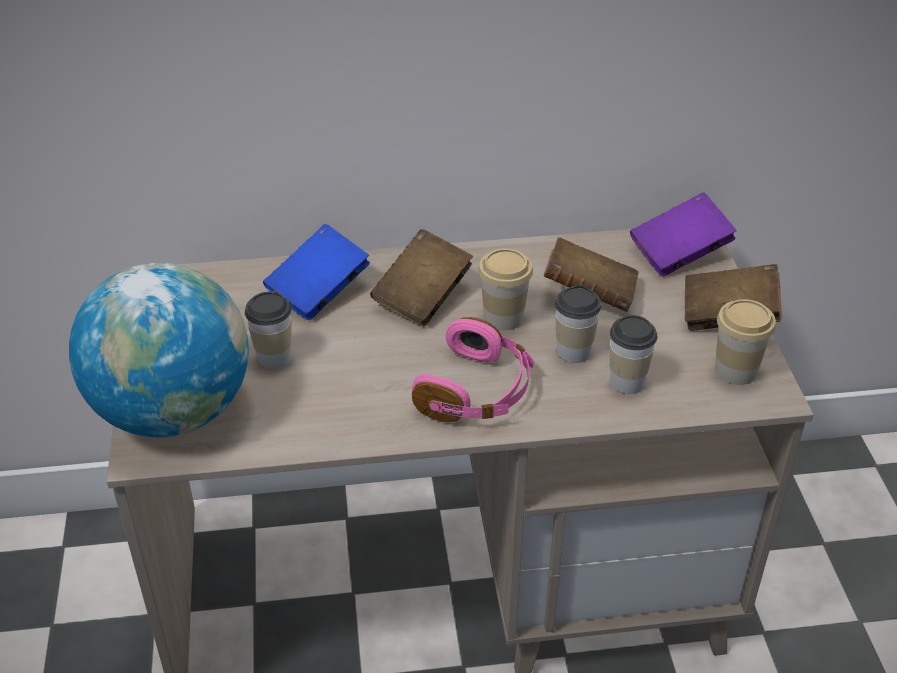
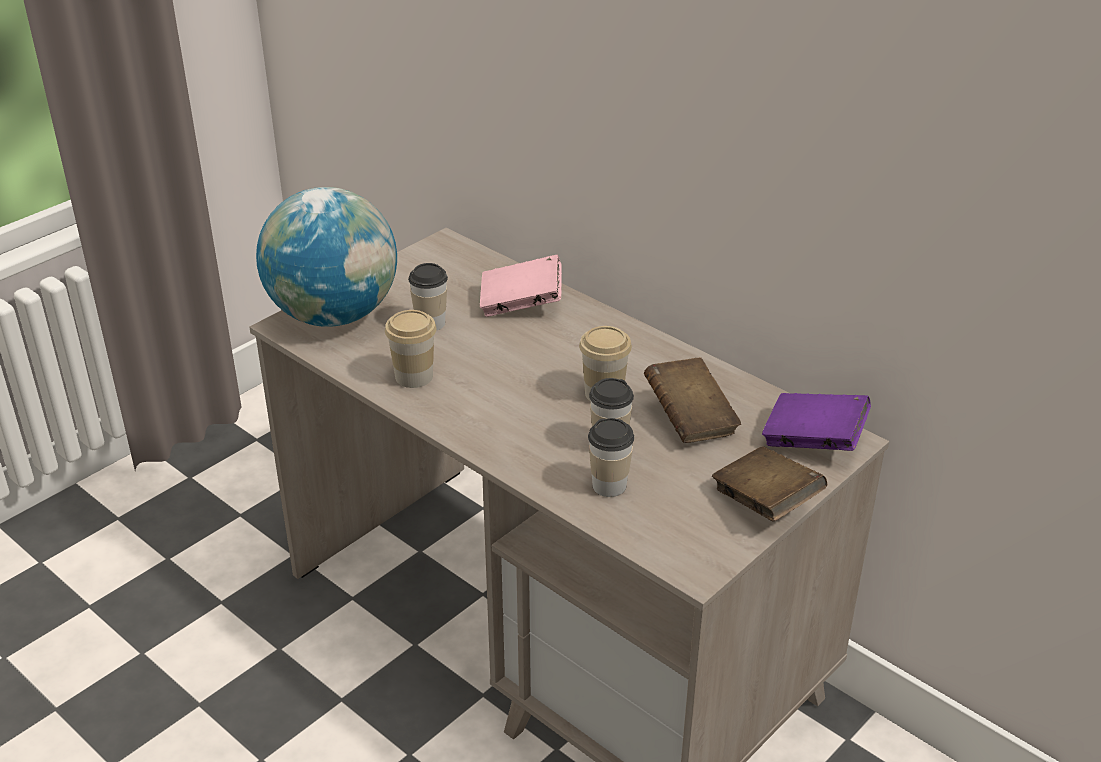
camera: 50 degrees right, 5 degrees down
(318, 291) = (521, 304): blue book -> pink book
(422, 297) = (576, 348): brown book -> none
(477, 391) = (505, 421): pink headphones -> none
(735, 370) = (700, 536): cup -> cup (414, 376)

